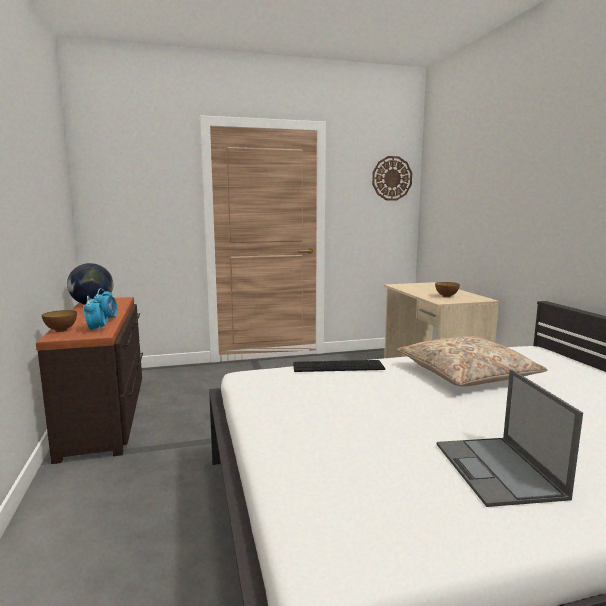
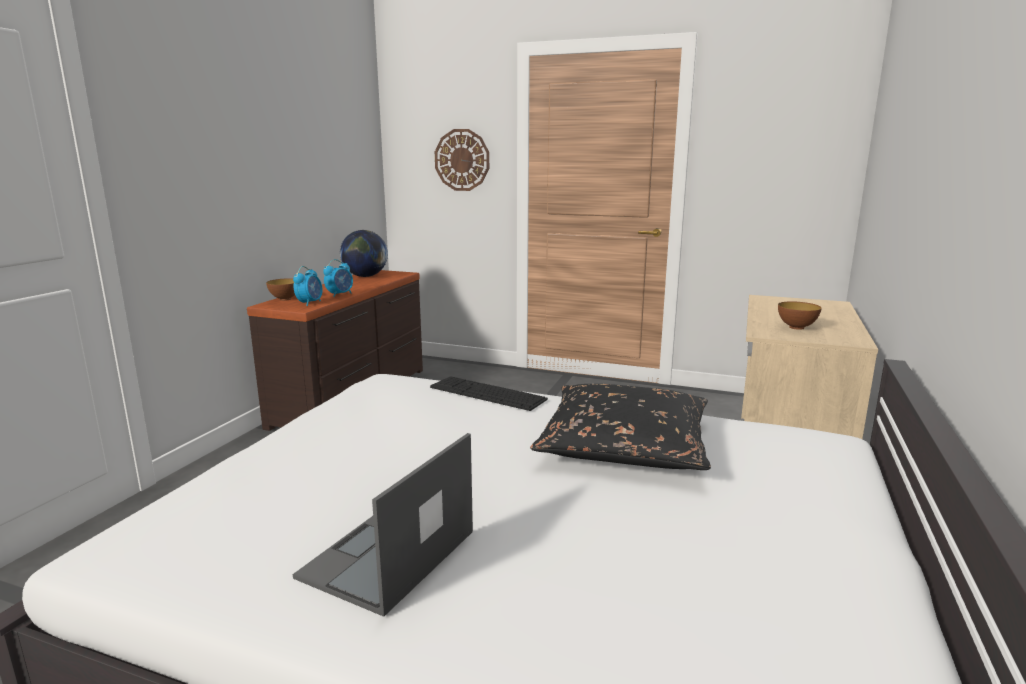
camera: 35 degrees right, 5 degrees up
(392, 178) = (812, 118): wall clock -> wall clock (462, 160)
(466, 374) = (624, 445): beige pillow -> black pillow

